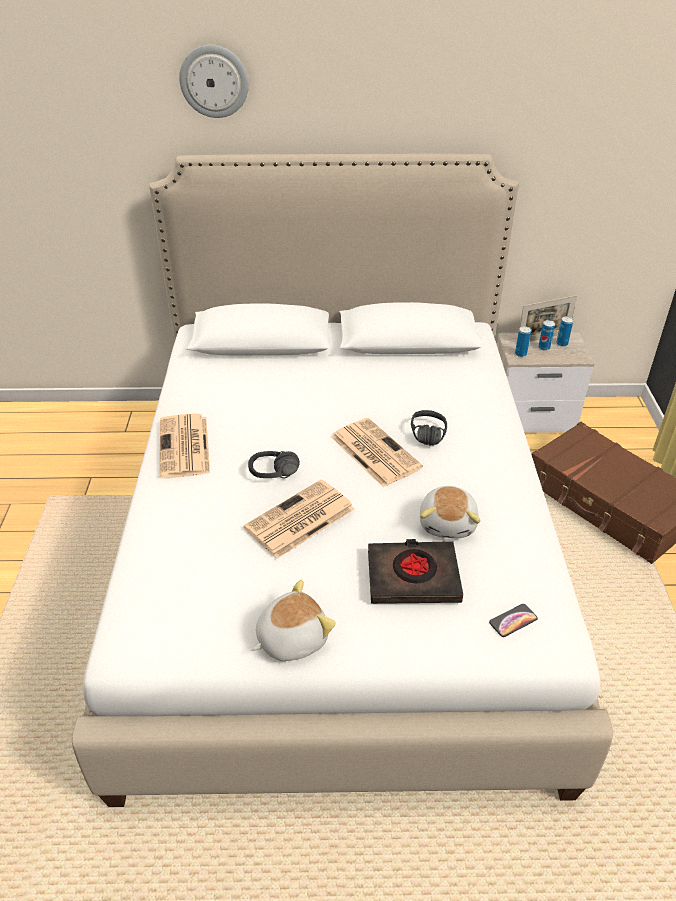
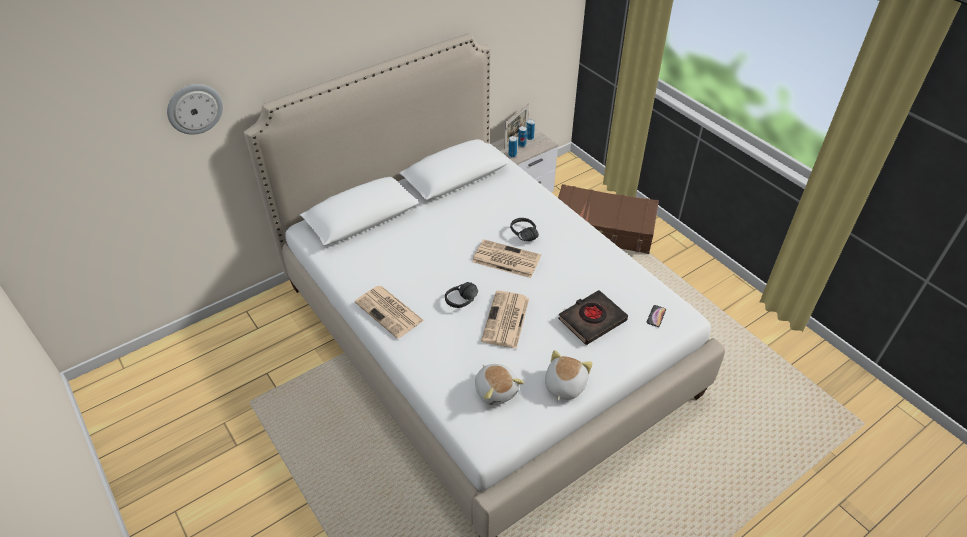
camera: 35 degrees left, 5 degrees up
(214, 81) = (277, 41): wall clock -> wall clock (194, 108)
(448, 523) = (582, 281): plush toy -> plush toy (496, 390)

